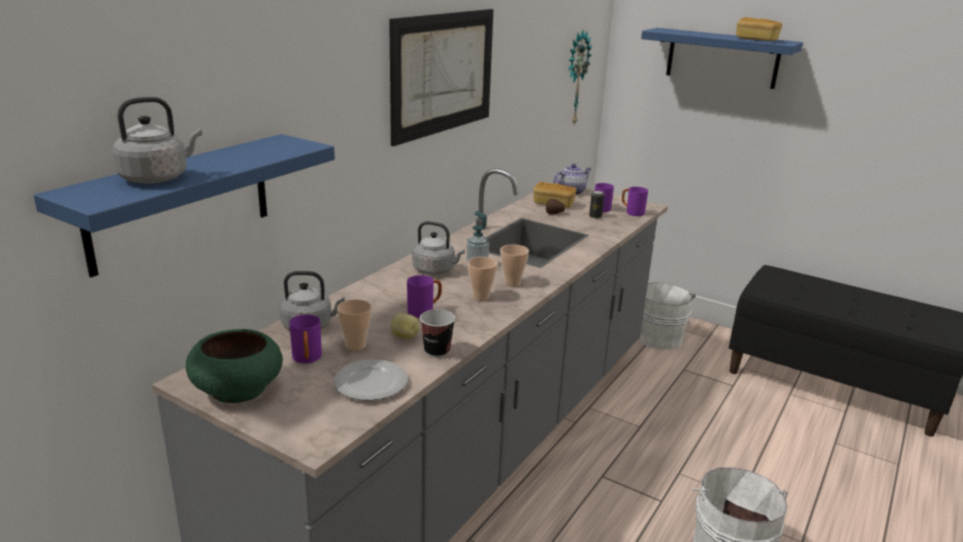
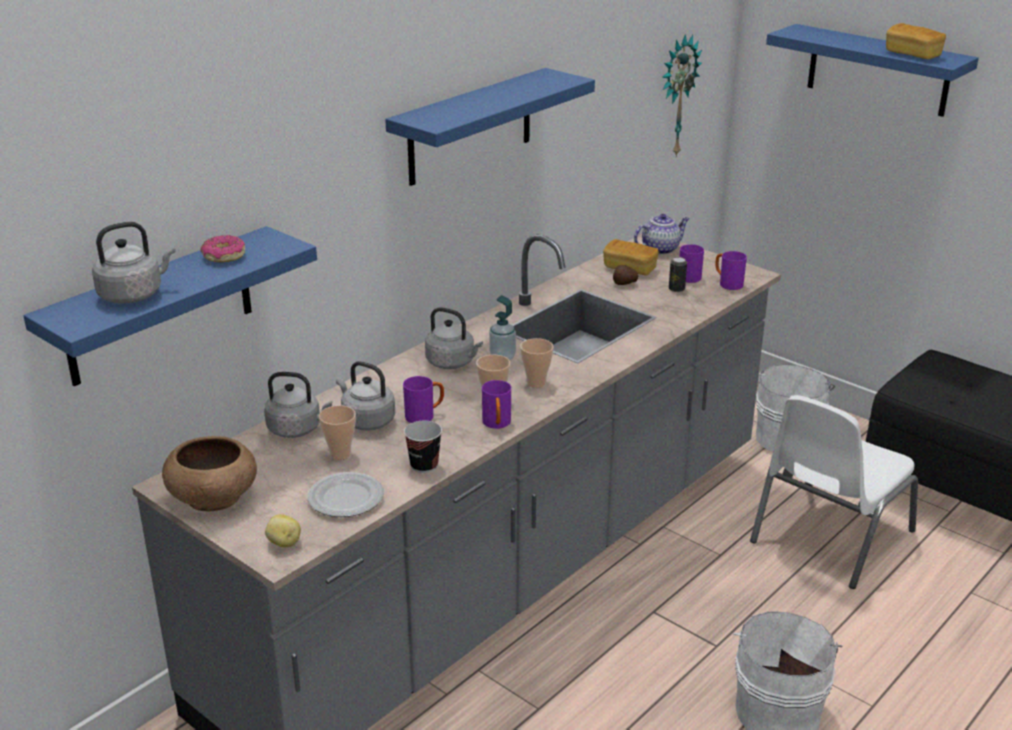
camera: 10 degrees right, 5 degrees up
(237, 389) = (213, 497): green bowl -> brown bowl
(246, 152) = (224, 256): none -> donut
(307, 360) = (287, 468): purple mug -> purple mug (497, 425)
(373, 317) = (366, 421): none -> grey kettle
(404, 337) = (394, 446): potato -> potato (284, 543)
(443, 73) = (470, 127): picture -> blue shelf
(715, 407) = (828, 537): none -> white chair

